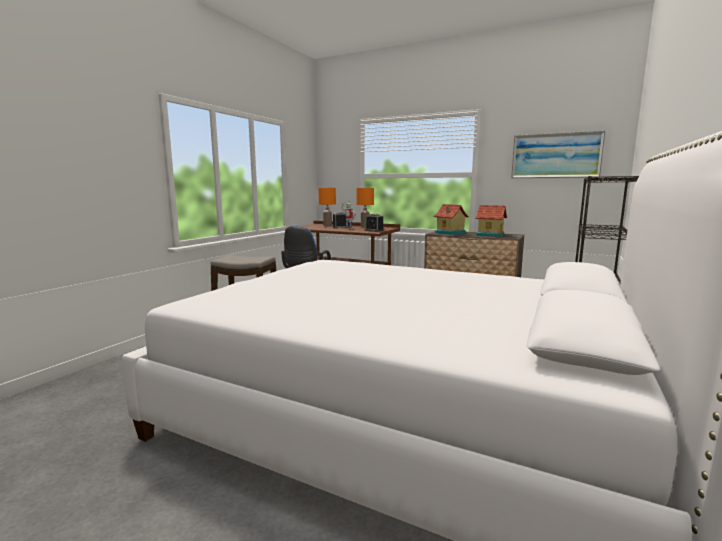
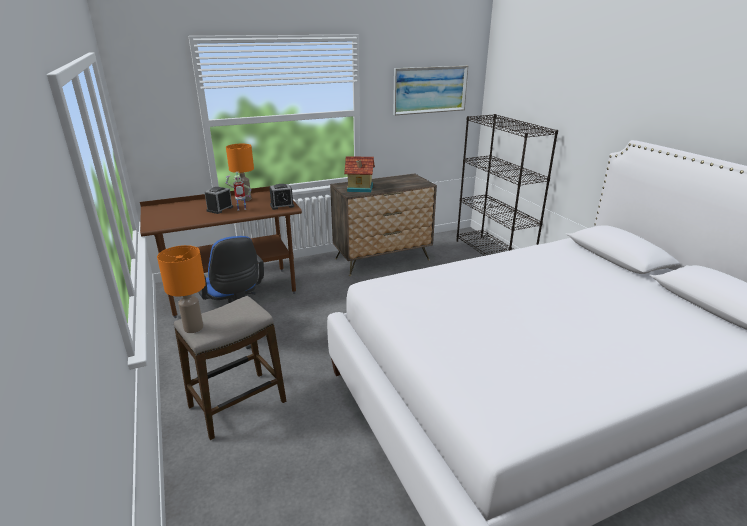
camera: 50 degrees left, 15 degrees up
(328, 226) = (190, 209): orange table lamp -> orange table lamp (194, 328)
(490, 235) = (398, 182): toy house -> none

